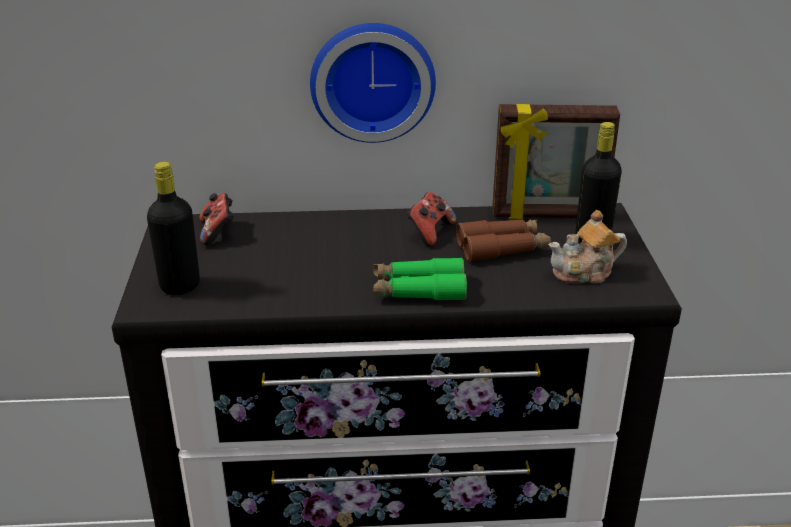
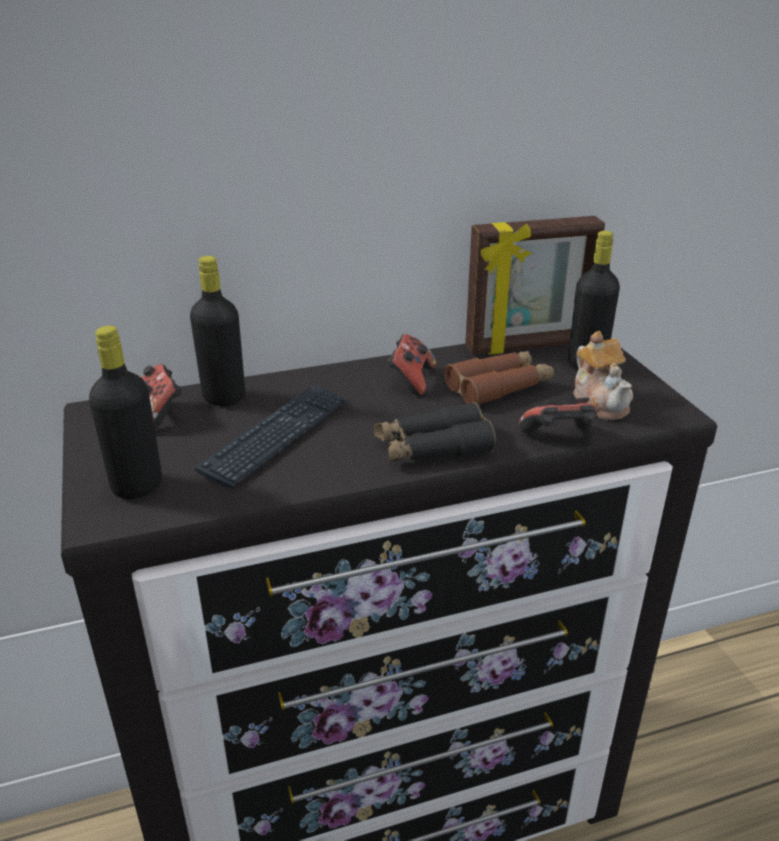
camera: 15 degrees left, 0 degrees up
(272, 226) = (224, 397): none -> black bottle
(299, 263) = (277, 436): none -> keyboard
(372, 80) = (325, 210): wall clock -> none
(418, 290) = (432, 447): green binoculars -> black binoculars
(528, 298) = (558, 438): none -> game controller
(584, 273) = (600, 401): teapot -> teapot turned 75 degrees counterclockwise

